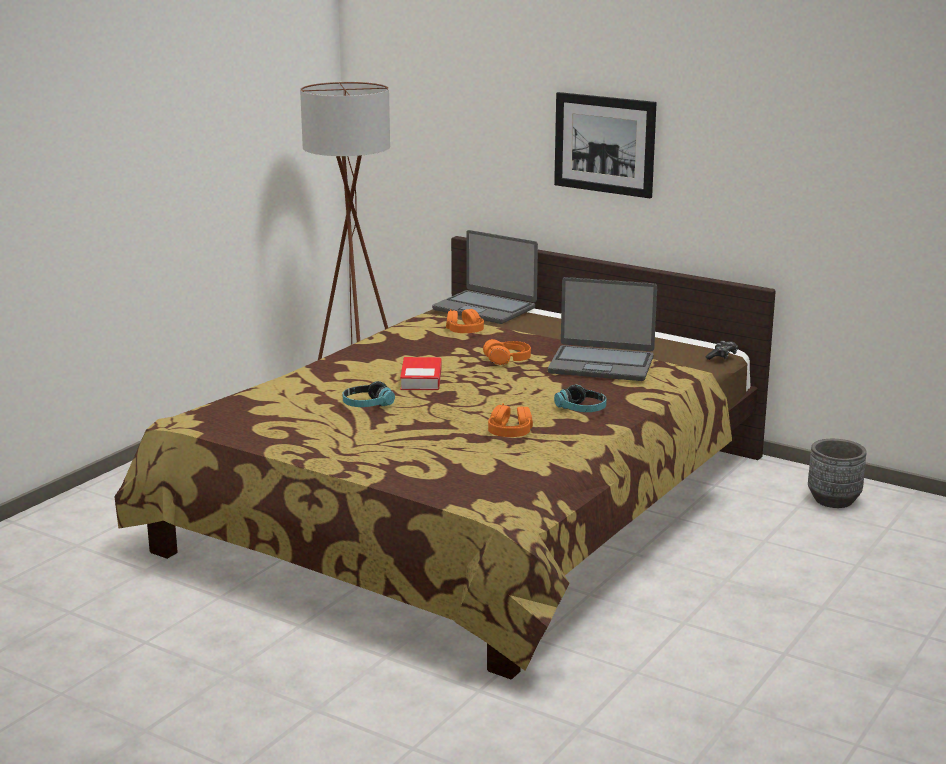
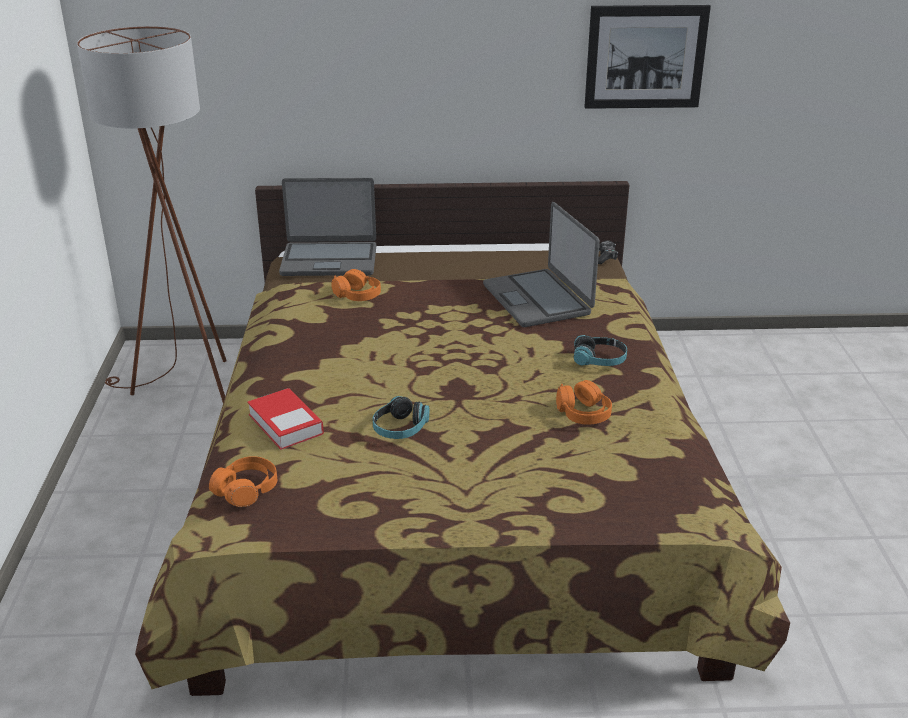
camera: 35 degrees left, 10 degrees up
(421, 379) = (406, 373): book -> book (285, 424)
(507, 360) = (451, 320): orange headphones -> orange headphones (246, 490)
(601, 364) = (538, 299): laptop -> laptop turned 90 degrees clockwise
(604, 144) = (432, 62): picture -> picture (645, 57)
(833, 500) = (713, 360): grey planter -> none

